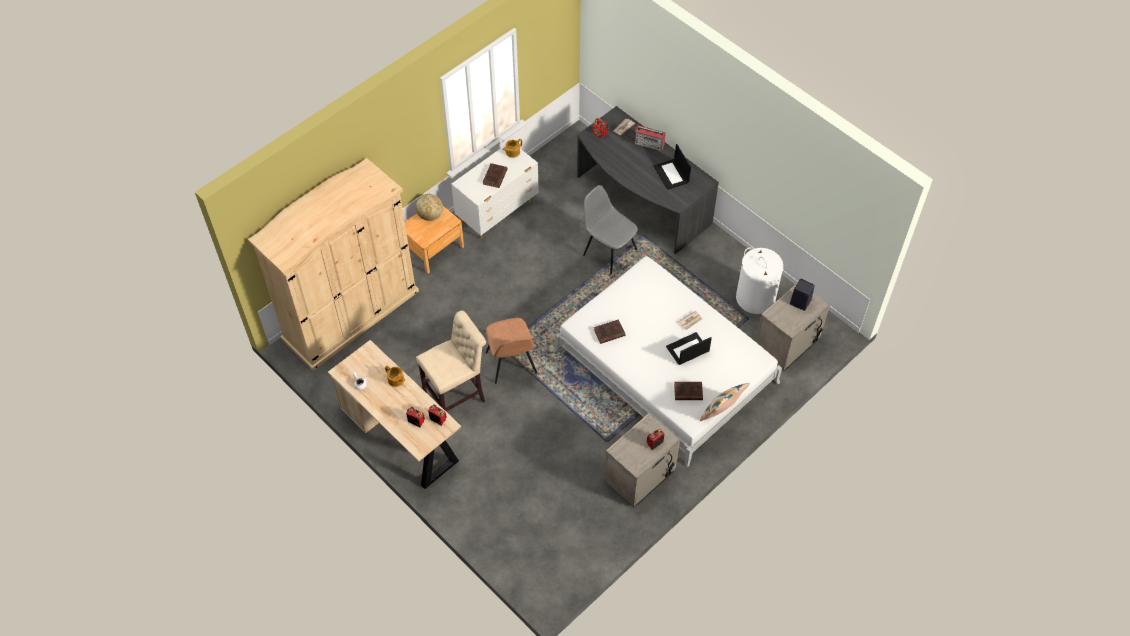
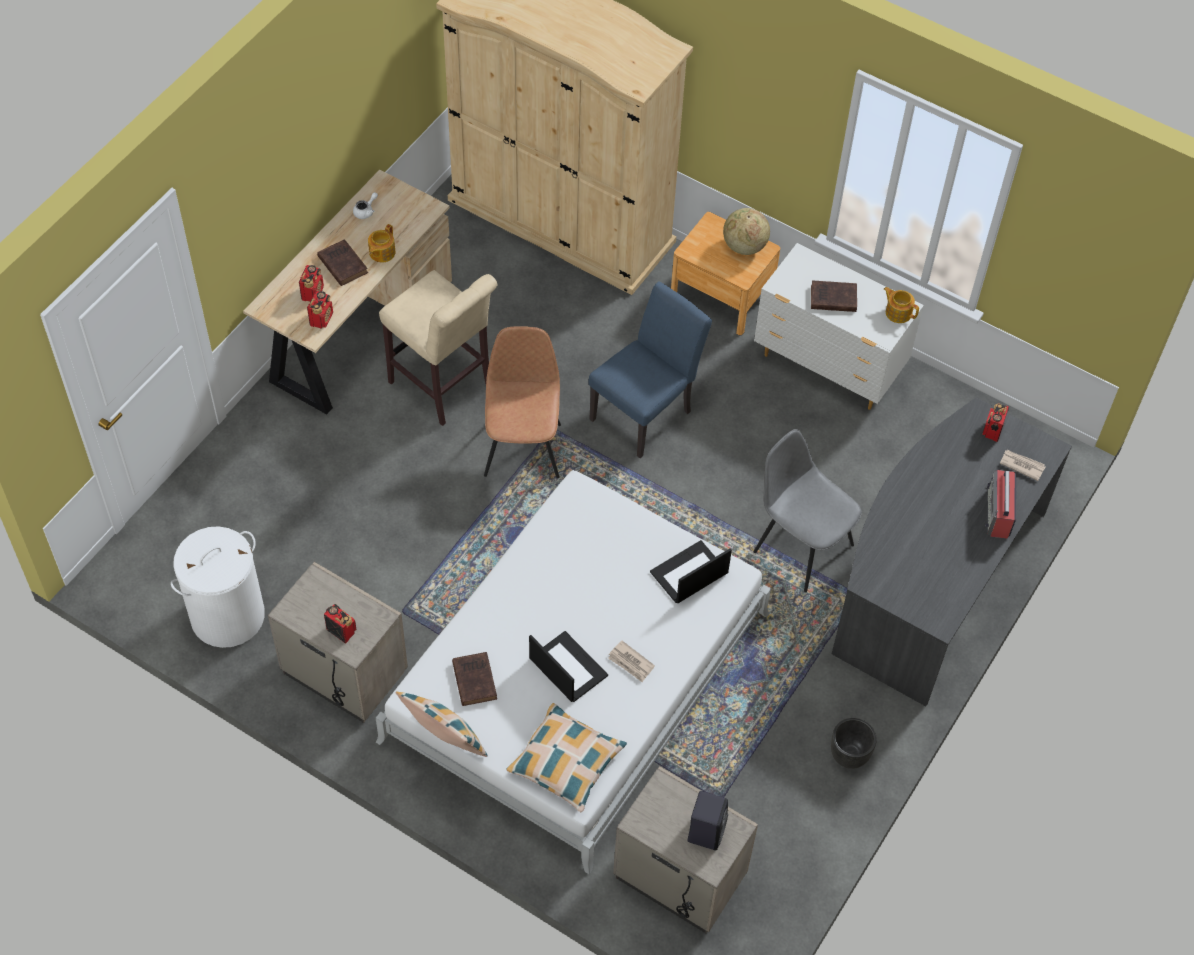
camera: 75 degrees right, 0 degrees up
(503, 301) = (646, 411): none -> blue chair
(511, 364) = (523, 447): brown chair -> brown chair turned 120 degrees clockwise
(608, 333) = (572, 540): brown book -> brown book (342, 264)
(609, 251) = (801, 546): grey chair -> grey chair turned 75 degrees counterclockwise
(672, 174) = (936, 562): laptop -> laptop (689, 574)
(733, 260) = (850, 755): none -> black planter
(742, 360) = (566, 762): none -> pillow
(755, 298) = (772, 806): white laundry basket -> white laundry basket (227, 615)

